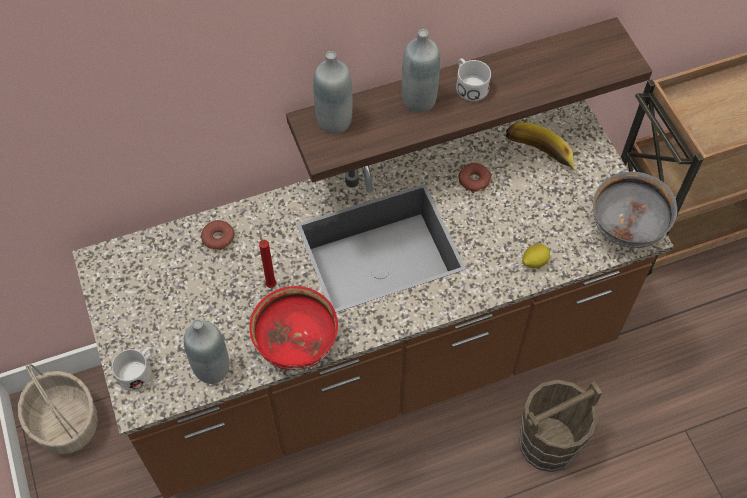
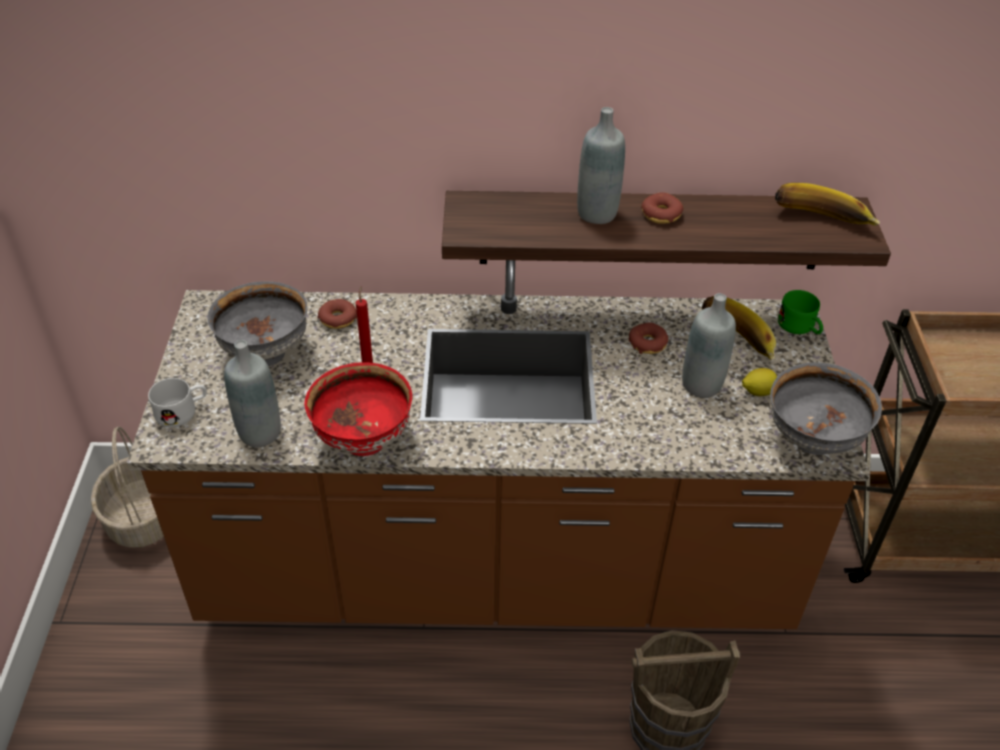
camera: 20 degrees right, 15 degrees down
(175, 292) = (264, 353): none -> grey bowl
(334, 121) = (493, 208): grey bottle -> grey bottle (701, 385)
(469, 85) = (661, 214): white mug -> donut
(534, 262) = (683, 439): lemon -> lemon (757, 392)
(581, 127) = (800, 327): none -> green mug
(591, 55) = (821, 222): none -> banana

